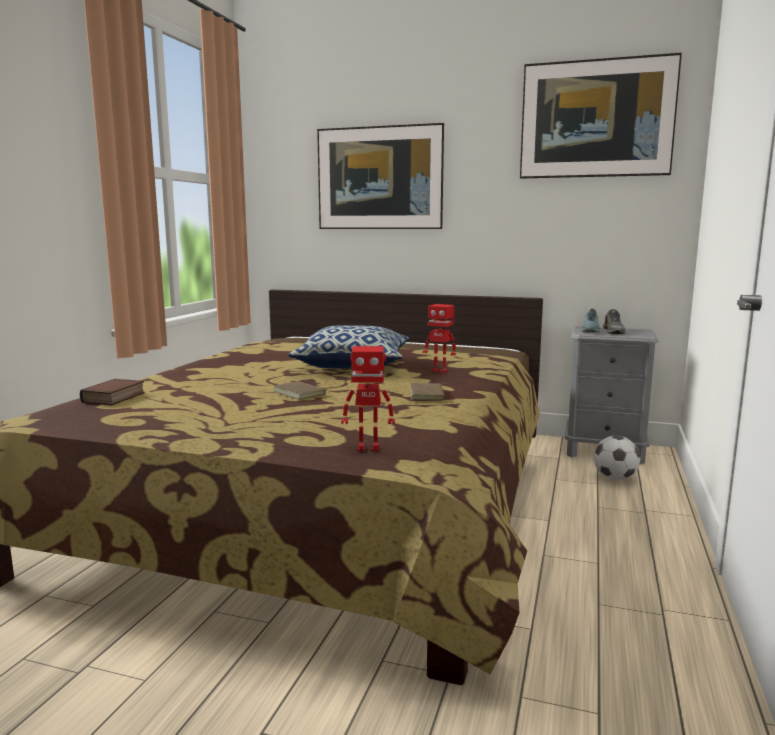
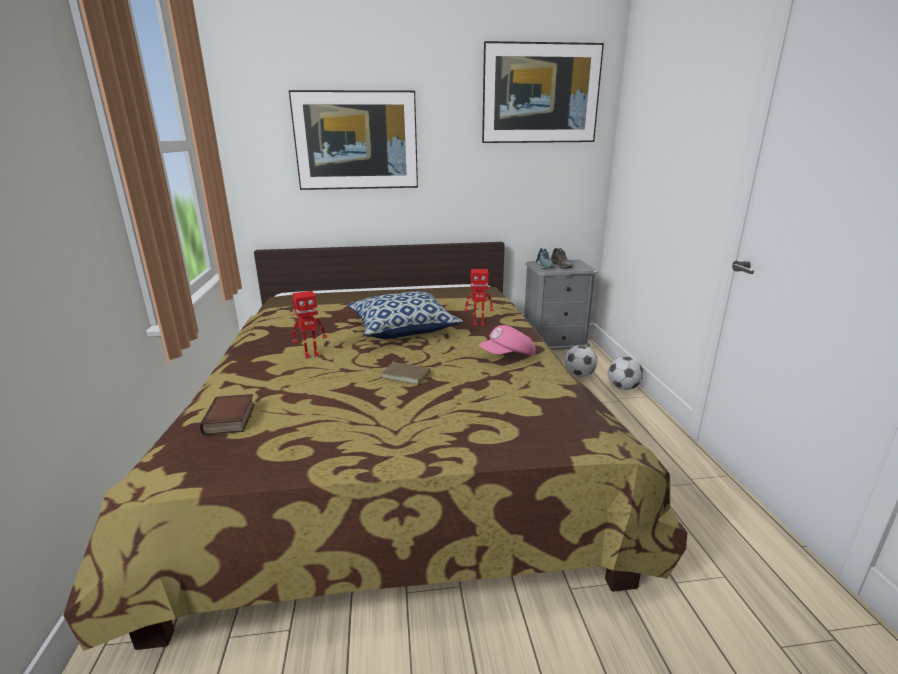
camera: 25 degrees left, 10 degrees up
(368, 448) = (545, 432): toy robot -> toy robot (311, 355)
(428, 395) = (508, 356): brown book -> pink cap
(666, 501) = (623, 388): none -> football

